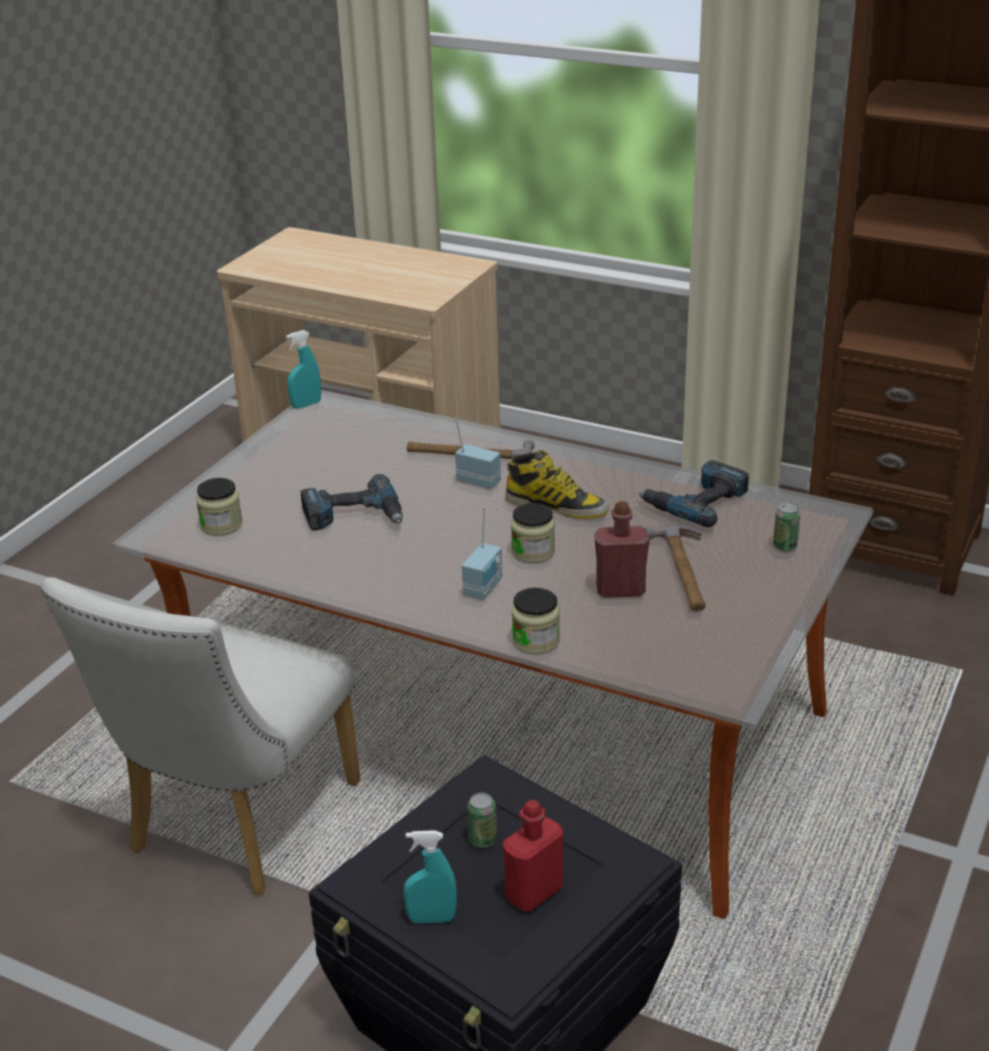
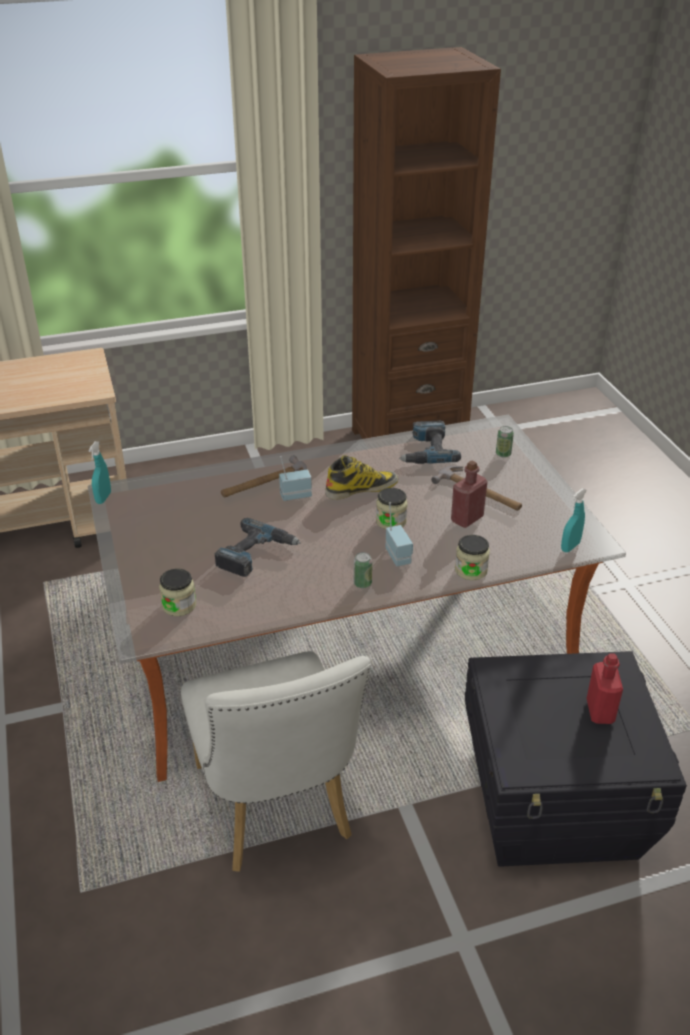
camera: 45 degrees left, 5 degrees up
(432, 919) = (578, 760): turquoise spray bottle -> turquoise spray bottle (570, 547)
(483, 840) = (538, 702): can -> can (362, 583)

